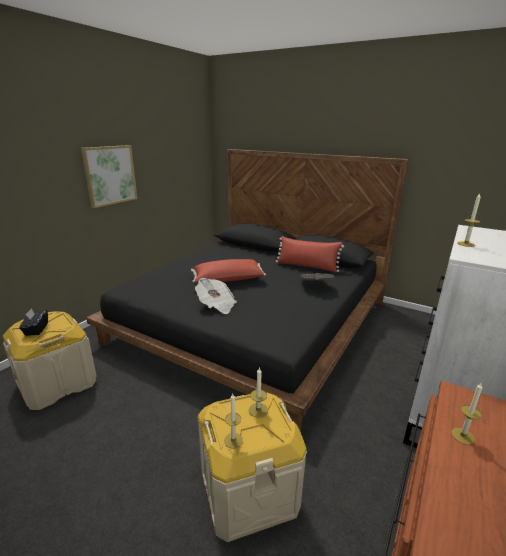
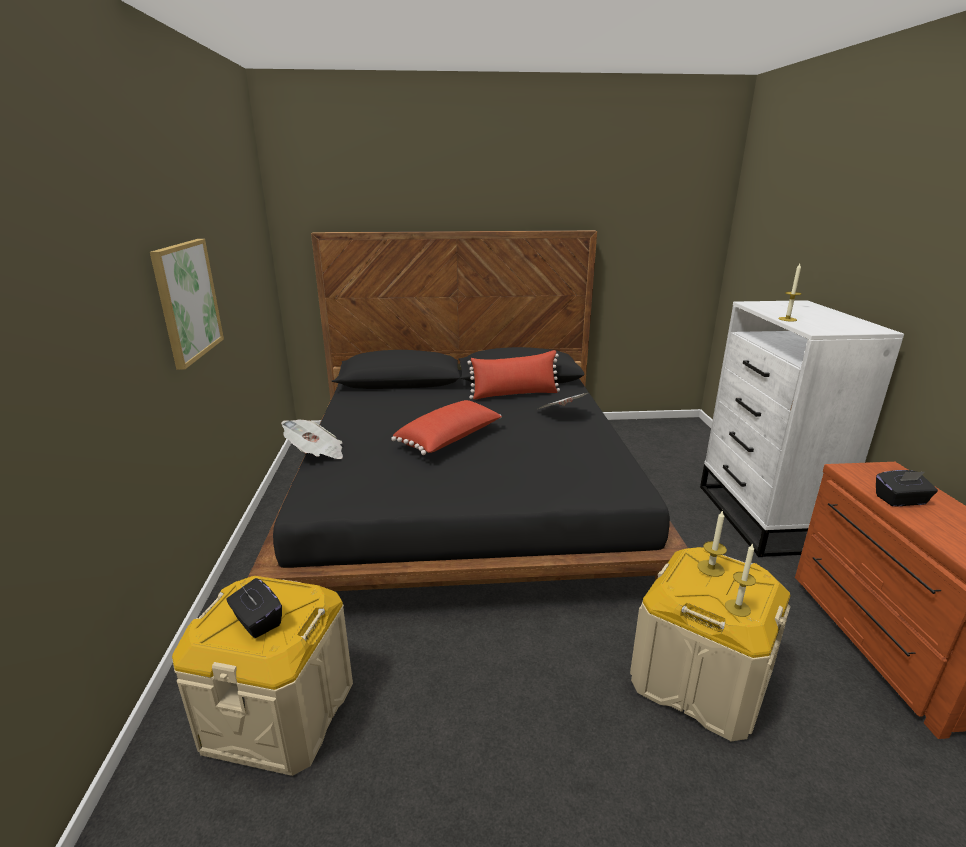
camera: 35 degrees left, 0 degrees up
(216, 305) = (488, 476): newspaper -> newspaper (316, 453)
(462, 436) = (900, 500): candle -> black tissue box

